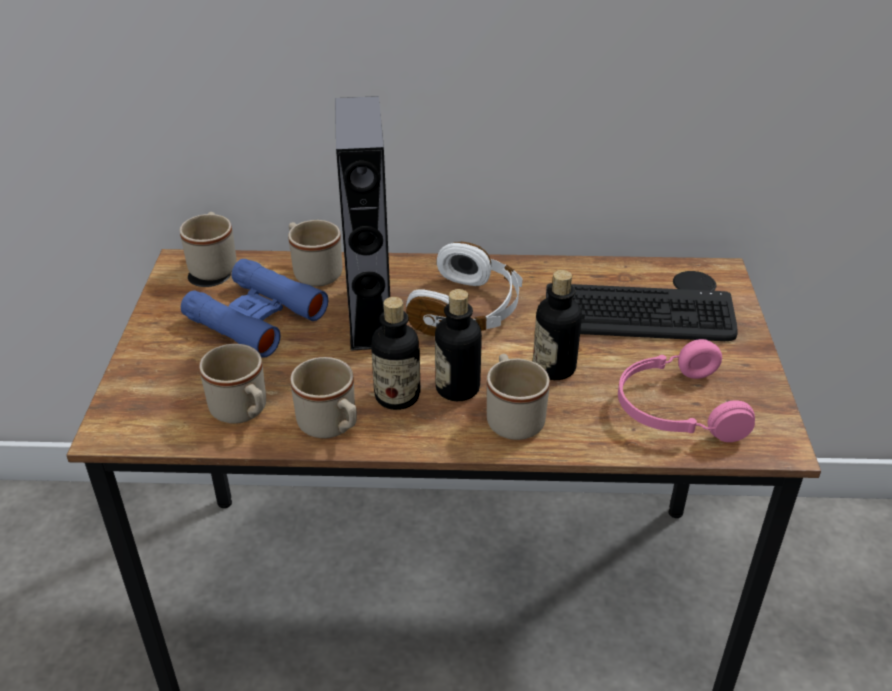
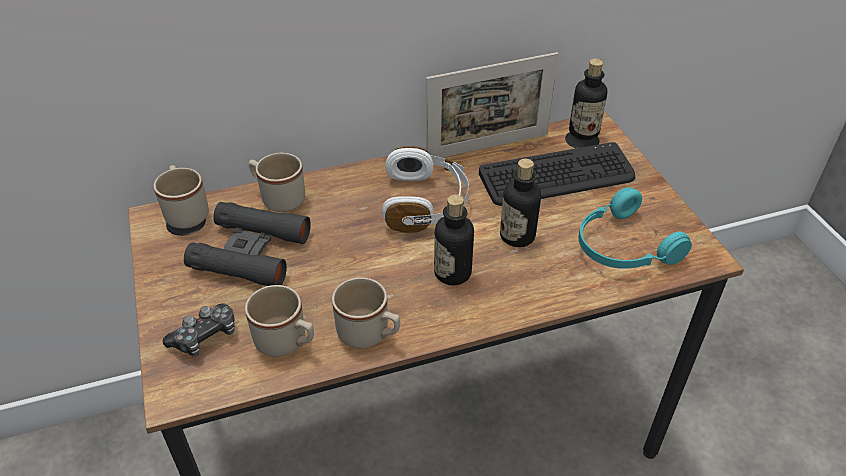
camera: 20 degrees left, 5 degrees up
(167, 385) = (205, 336): none -> game controller
(256, 317) = (250, 252): blue binoculars -> black binoculars
(370, 317) = (348, 228): grey speaker -> none
(397, 396) = (408, 293): bottle -> bottle (583, 132)
(512, 416) = (507, 286): beige mug -> none
(573, 268) = (487, 147): none -> picture frame
(675, 409) = (622, 247): pink headphones -> turquoise headphones

